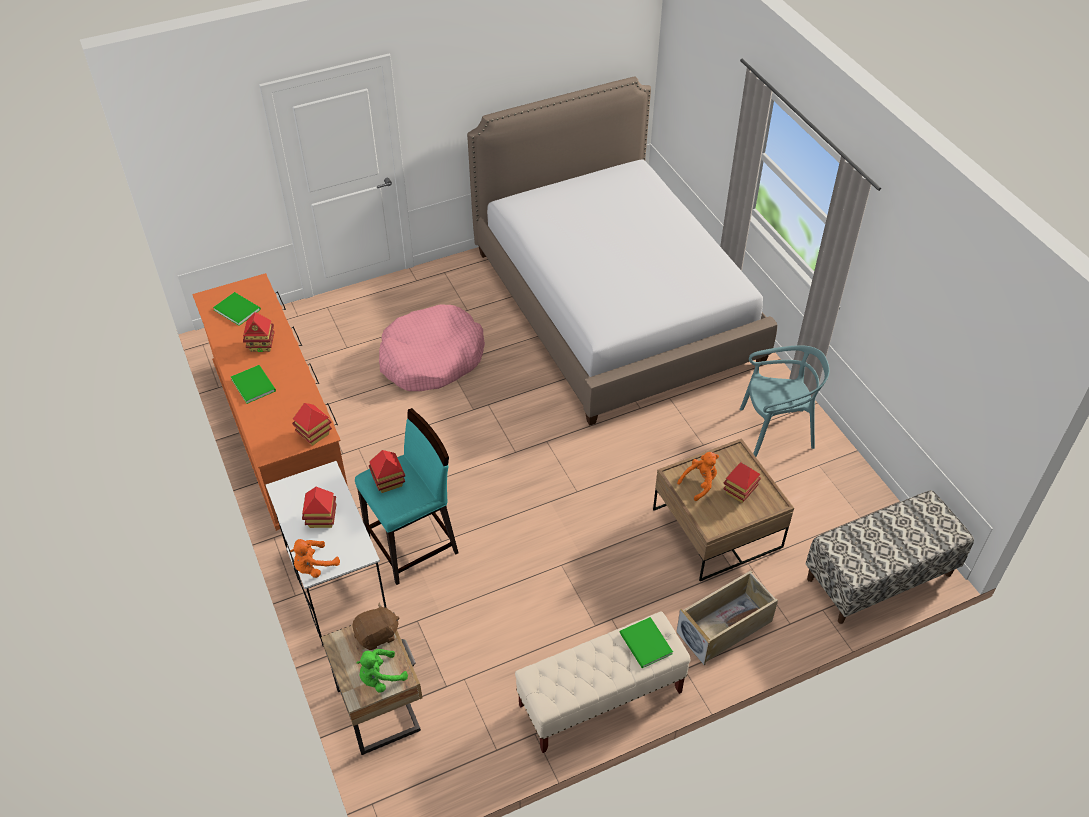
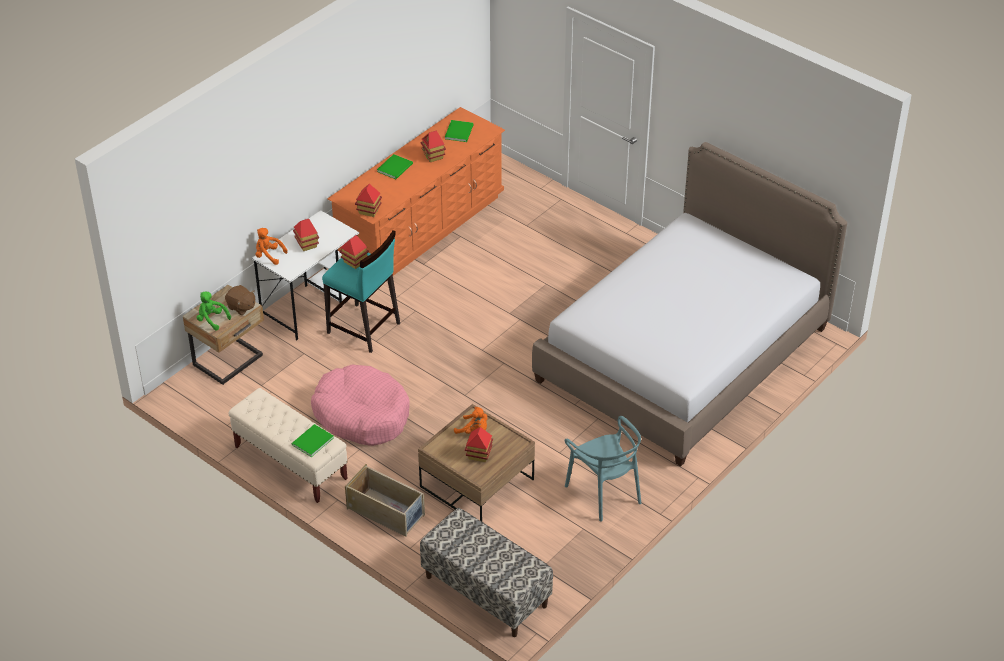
camera: 65 degrees right, 5 degrees down
(431, 359) = (546, 272): pink dog bed -> pink dog bed (362, 414)

